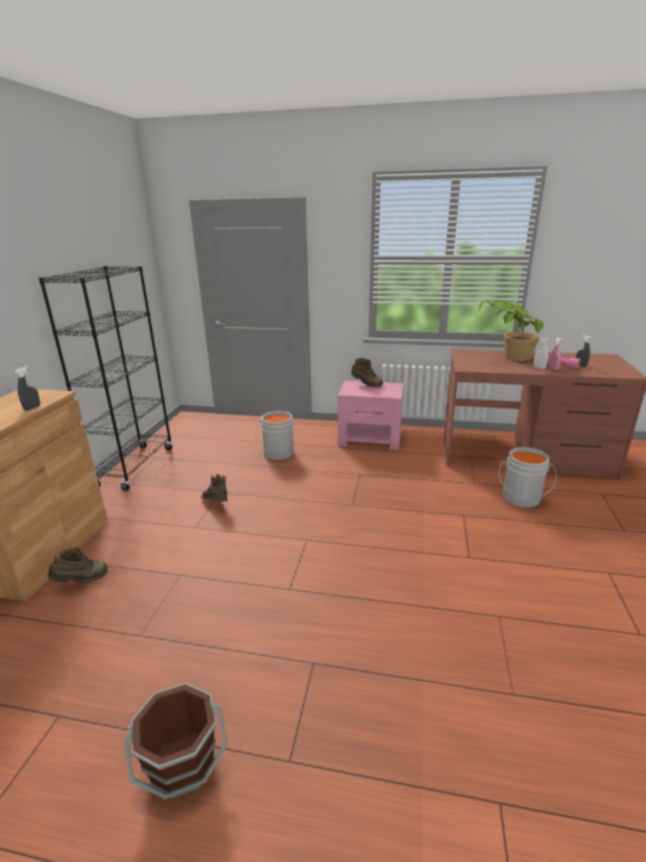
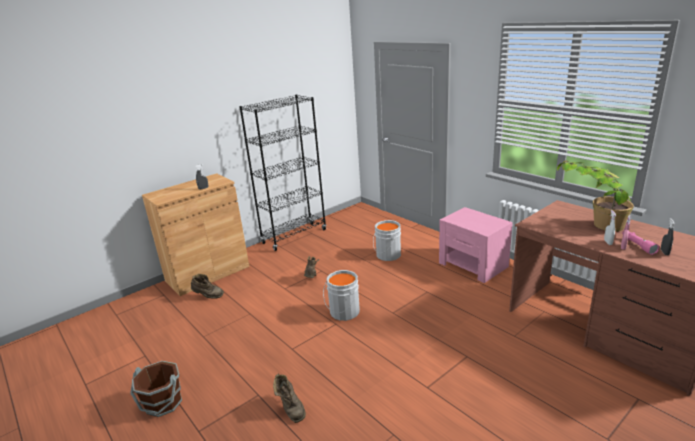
camera: 40 degrees right, 0 degrees up
(366, 385) = (475, 216): brown boot -> brown boot (291, 408)
(521, 499) = (539, 366): grey bucket -> grey bucket (343, 312)

